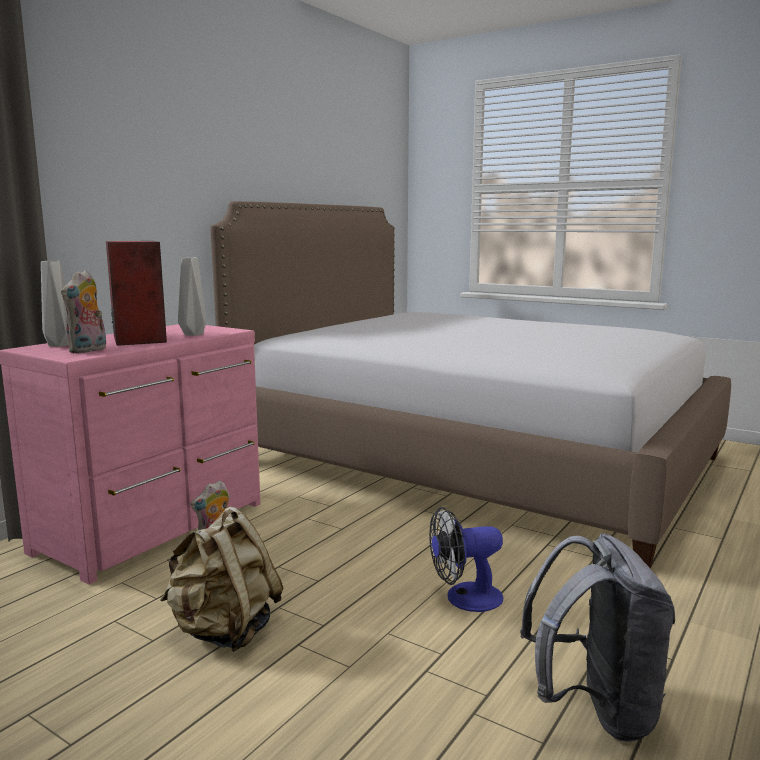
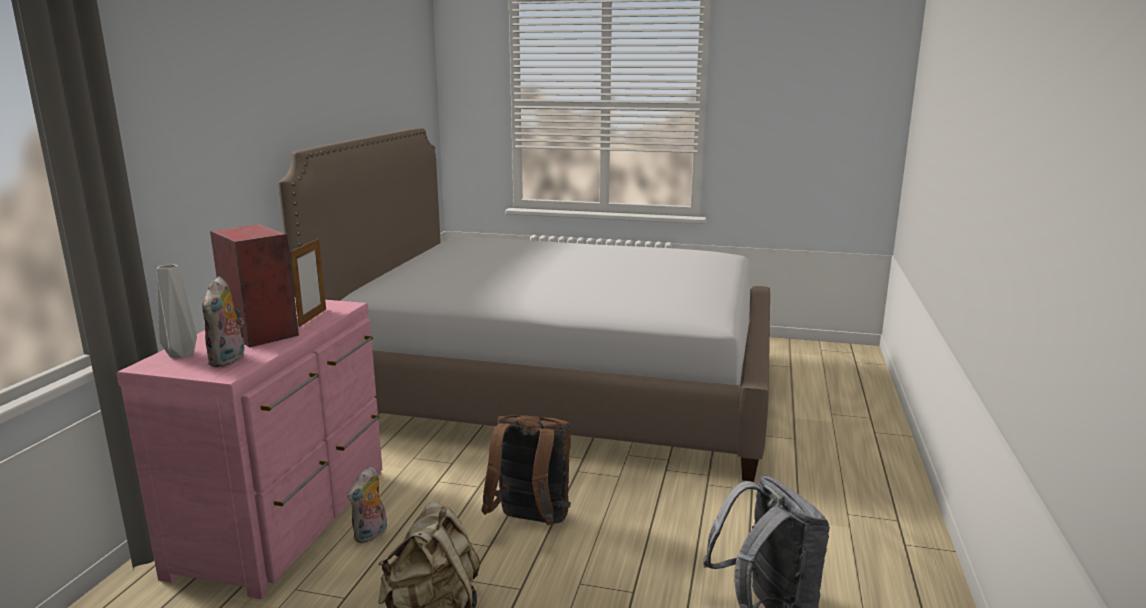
camera: 20 degrees left, 5 degrees up
(194, 334) = (312, 317): grey vase -> picture frame
(372, 567) = (530, 522): none -> brown backpack
(464, 599) = (625, 537): fan -> none

